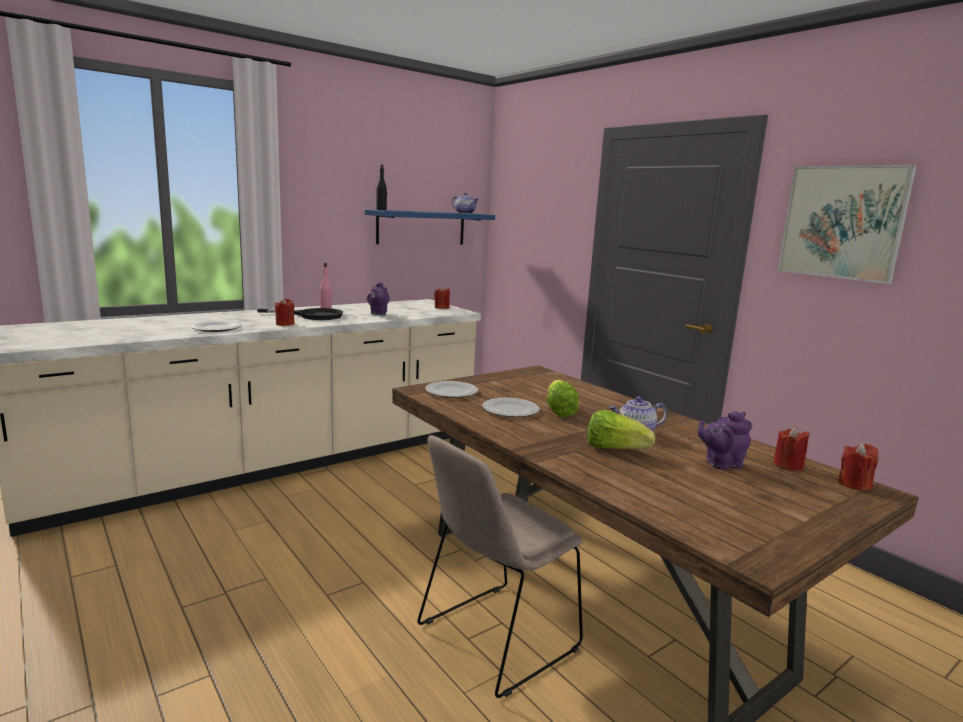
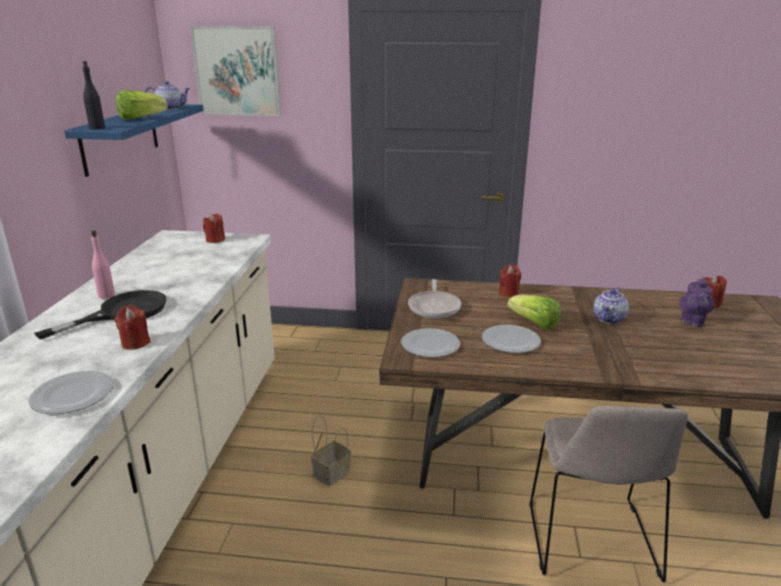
camera: 45 degrees left, 10 degrees up
(378, 313) = (183, 276): purple teapot -> none
(405, 498) = (332, 472): none -> basket
(512, 381) = (434, 307): none -> frying pan
(614, 449) = (637, 342): lettuce -> lettuce (140, 118)
(842, 222) = (614, 93): picture -> picture (237, 71)
(854, 484) = (750, 302): red candle -> red candle (509, 293)

